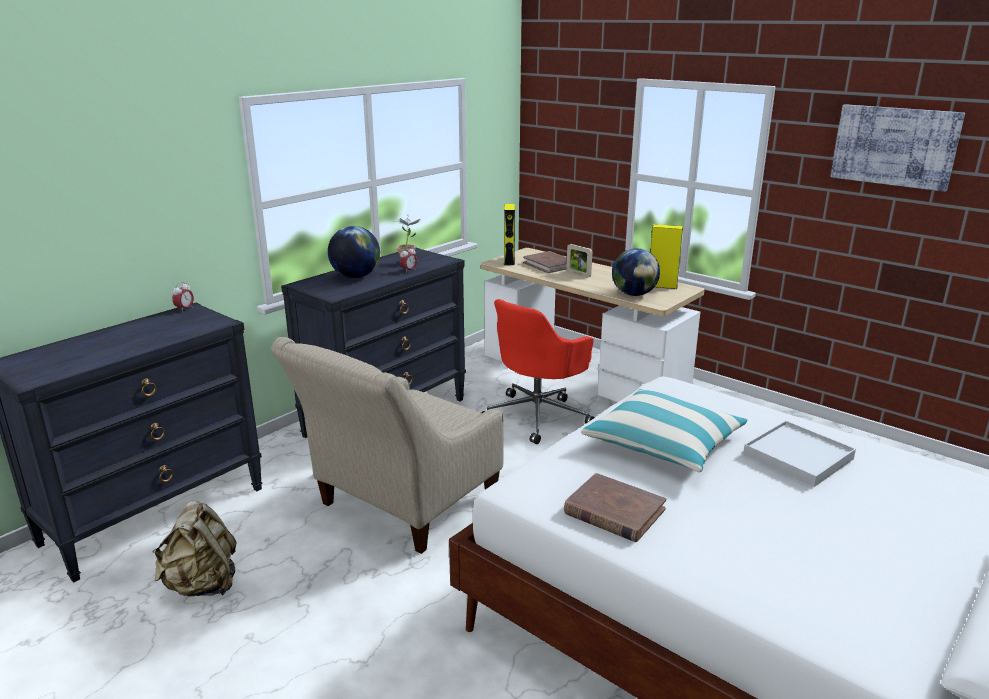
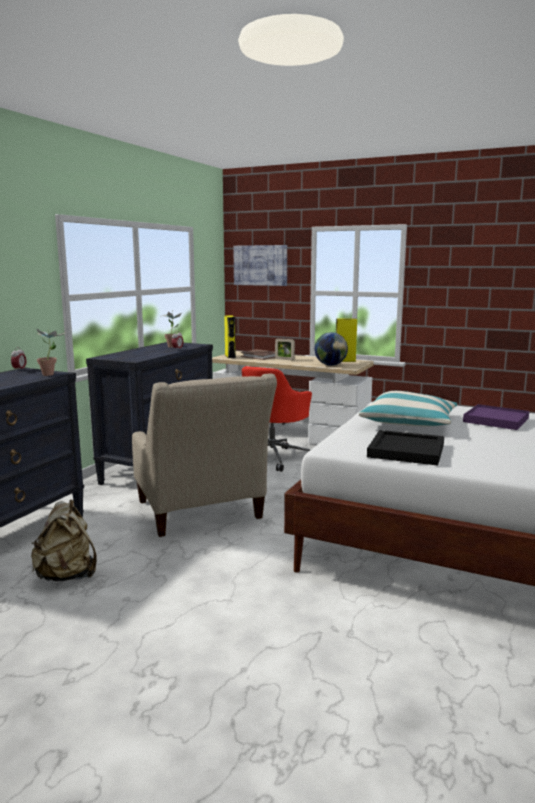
camera: 15 degrees left, 10 degrees down
(213, 323) = (51, 374): none -> potted plant
(355, 276) = (140, 353): globe -> none
(400, 506) = (201, 513): beige armchair -> beige armchair turned 45 degrees counterclockwise
(613, 511) = (405, 450): brown book -> black tray
(797, 457) = (495, 420): white tray -> purple tray
(894, 146) = (487, 254): picture -> picture (260, 265)

